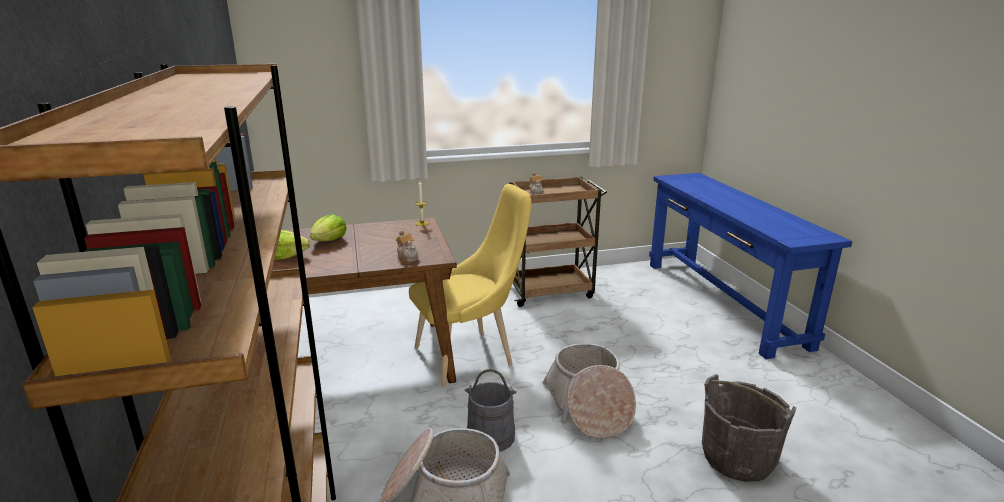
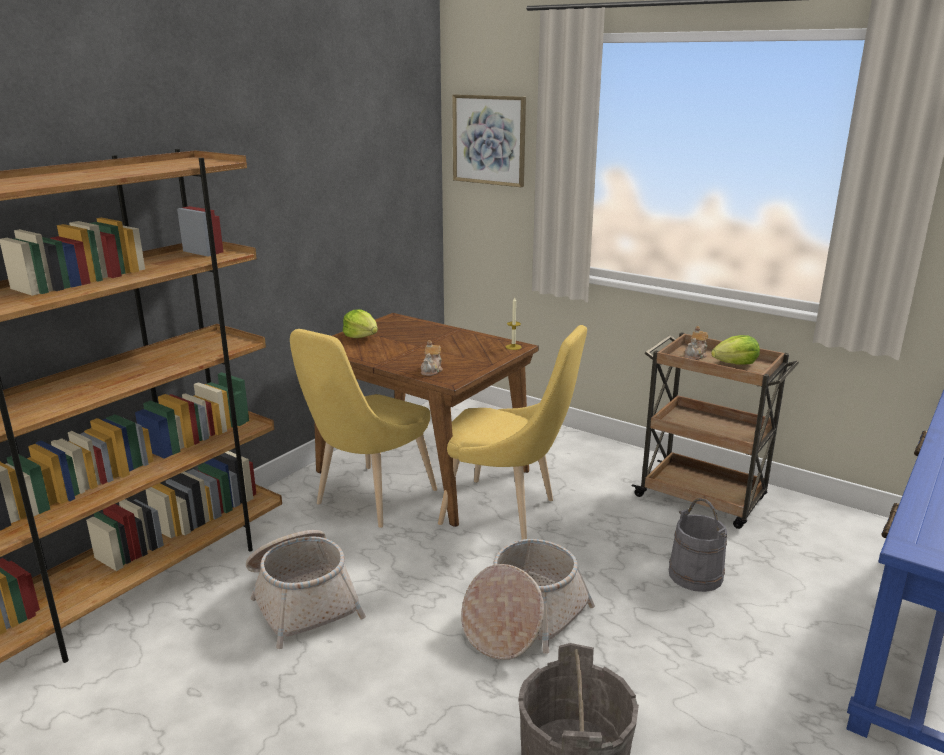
camera: 50 degrees right, 0 degrees up
(297, 53) = (489, 140): none -> picture
(329, 240) = (413, 335): lettuce -> lettuce (735, 364)
(363, 402) = (370, 500): none -> yellow chair
(491, 436) = (404, 583): grey bucket -> grey bucket (696, 575)

